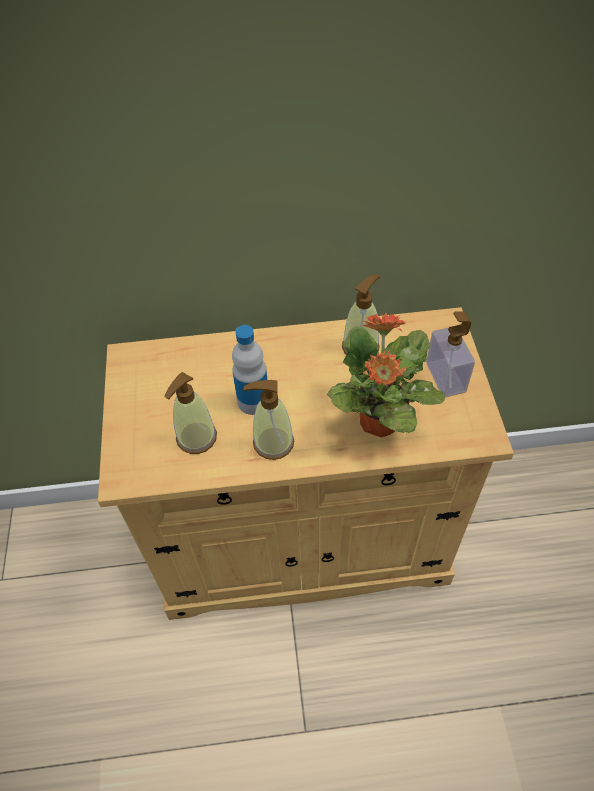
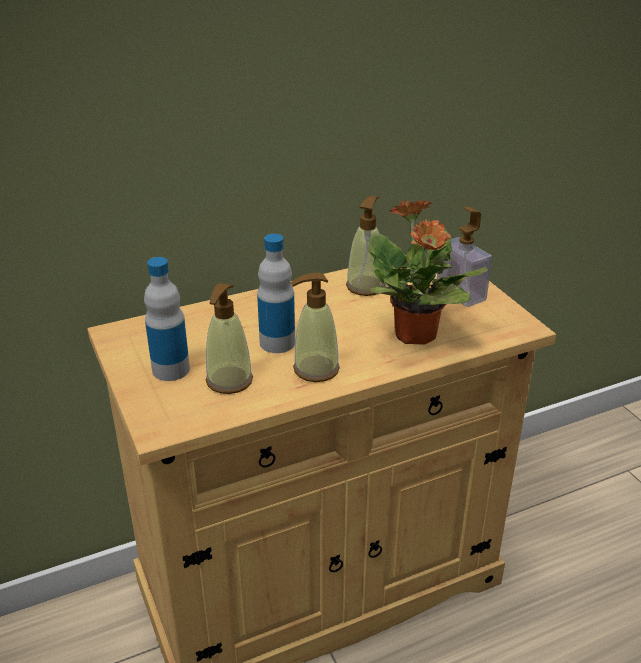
camera: 20 degrees left, 20 degrees down
(155, 412) = (171, 369): none -> bottle

